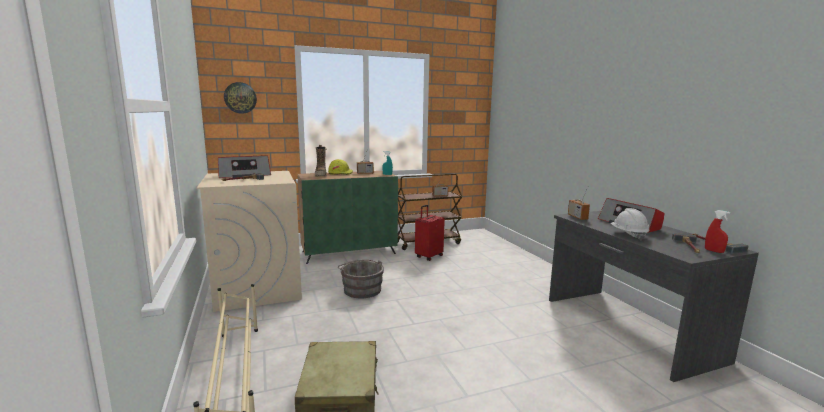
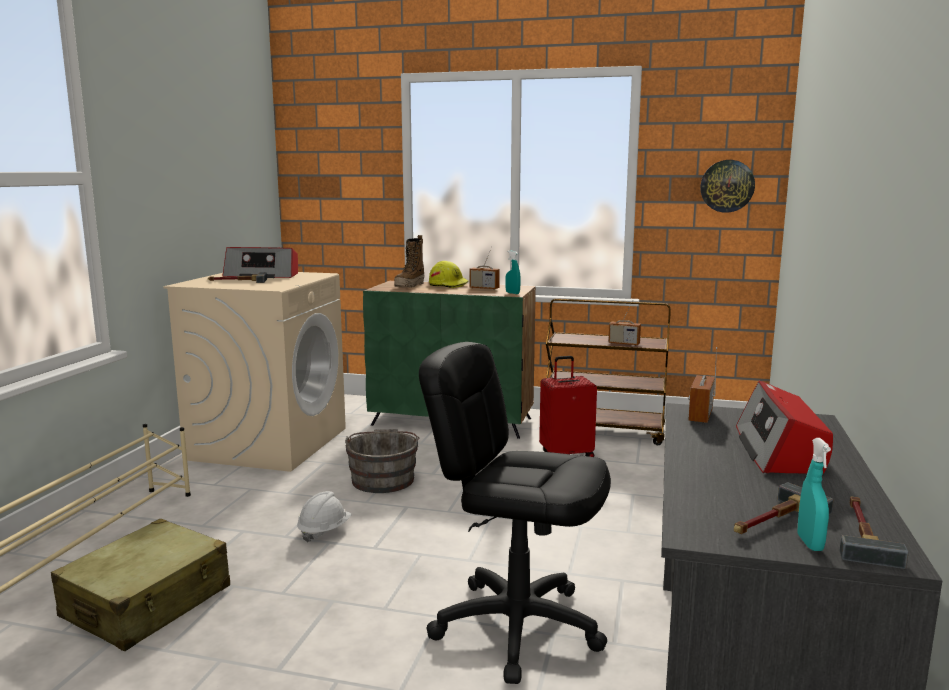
camera: 35 degrees right, 0 degrees up
(240, 98) = (324, 160): wall clock -> wall clock (727, 186)
(527, 335) = (517, 626): none -> black office chair
(628, 235) = (704, 467): white hard hat -> white hard hat (324, 531)
(714, 251) = (810, 543): red spray bottle -> turquoise spray bottle

